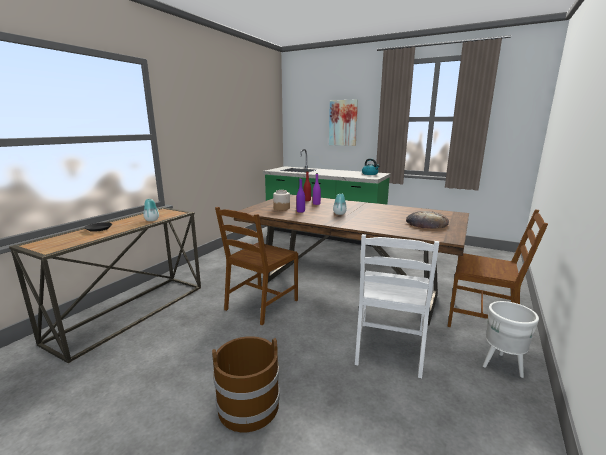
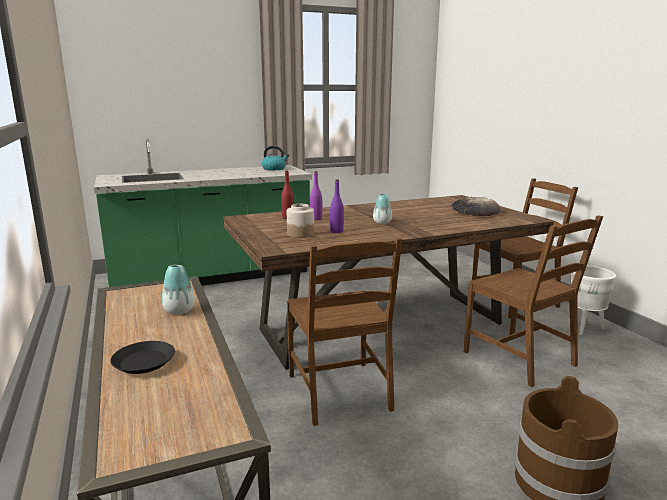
camera: 50 degrees left, 0 degrees up
(343, 123) = (198, 92): picture -> none
(389, 348) = (520, 358): white chair -> brown chair

